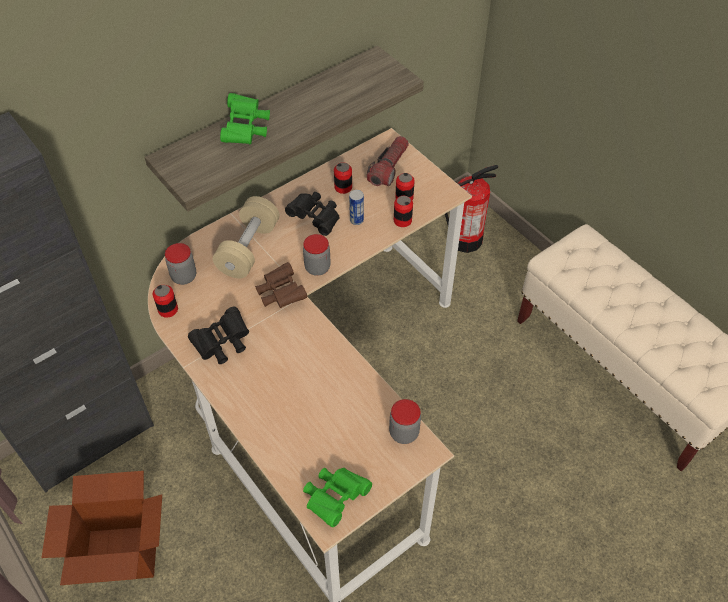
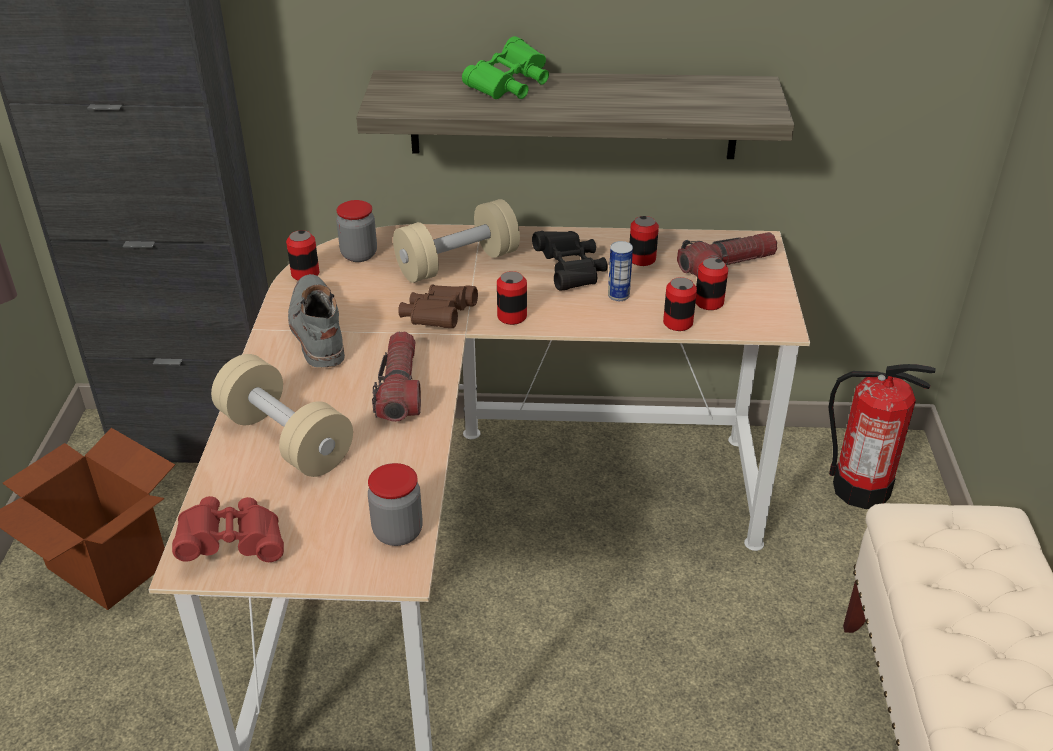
camera: 40 degrees right, 15 degrees down
(222, 344) = (317, 330): black binoculars -> grey boot
(288, 422) = (285, 439): none -> beige dumbbell
(311, 351) = (400, 389): none -> flashlight
(317, 268) = (512, 316): jar -> can
(335, 498) = (233, 544): green binoculars -> red binoculars

